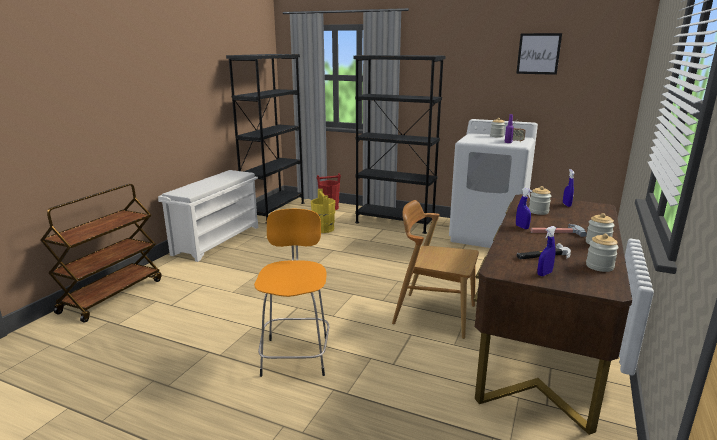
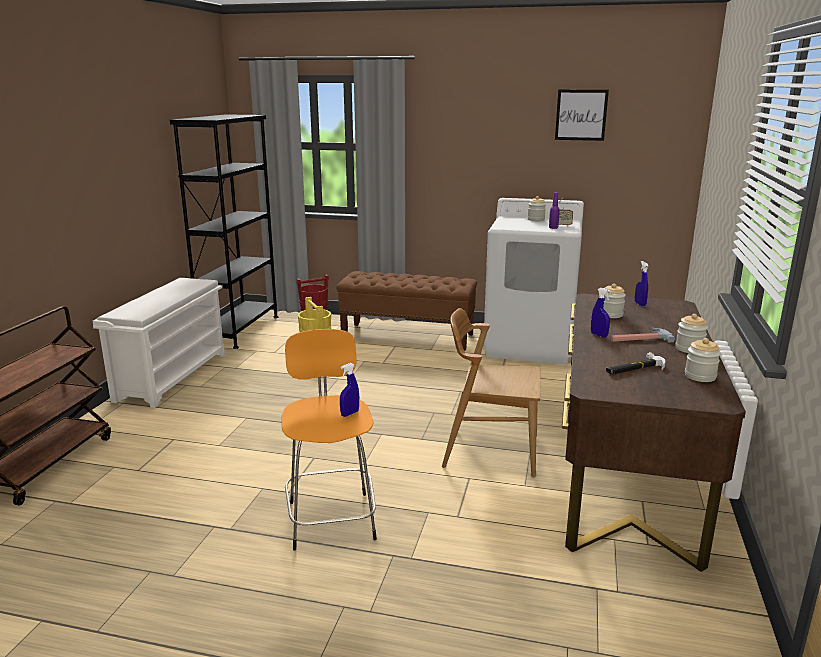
camera: 10 degrees left, 0 degrees up
(394, 223) = (408, 336): black bookcase -> brown bench
(544, 274) = (644, 389): blue spray bottle -> blue spray bottle (350, 413)

